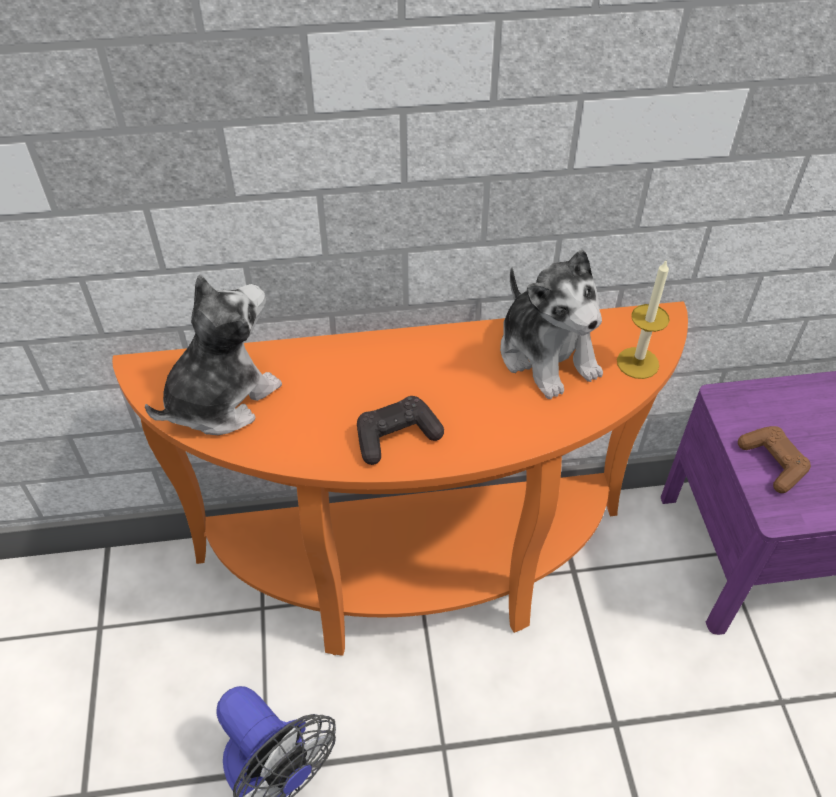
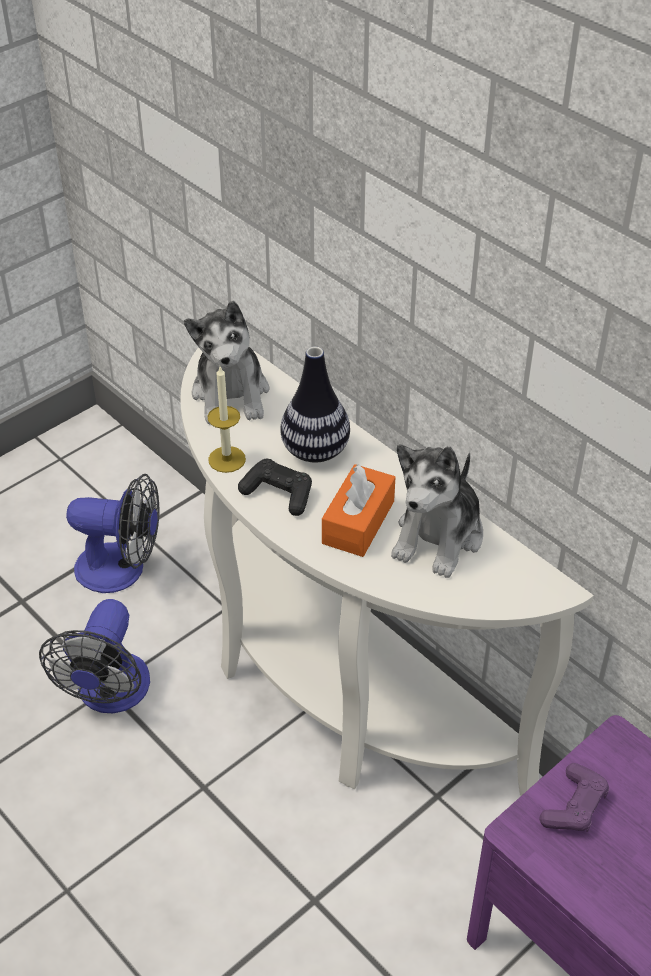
camera: 55 degrees right, 5 degrees down
(134, 671) = (122, 569): none -> fan
(220, 398) = (231, 394): plush toy -> plush toy turned 75 degrees clockwise
(364, 378) = (315, 451): none -> vase
(416, 577) = (333, 687): orange console table -> white console table
(484, 398) = (358, 522): none -> orange tissue box
(637, 363) = (485, 594): candle -> candle (227, 459)
(772, 463) = (574, 806): brown game controller -> purple game controller

